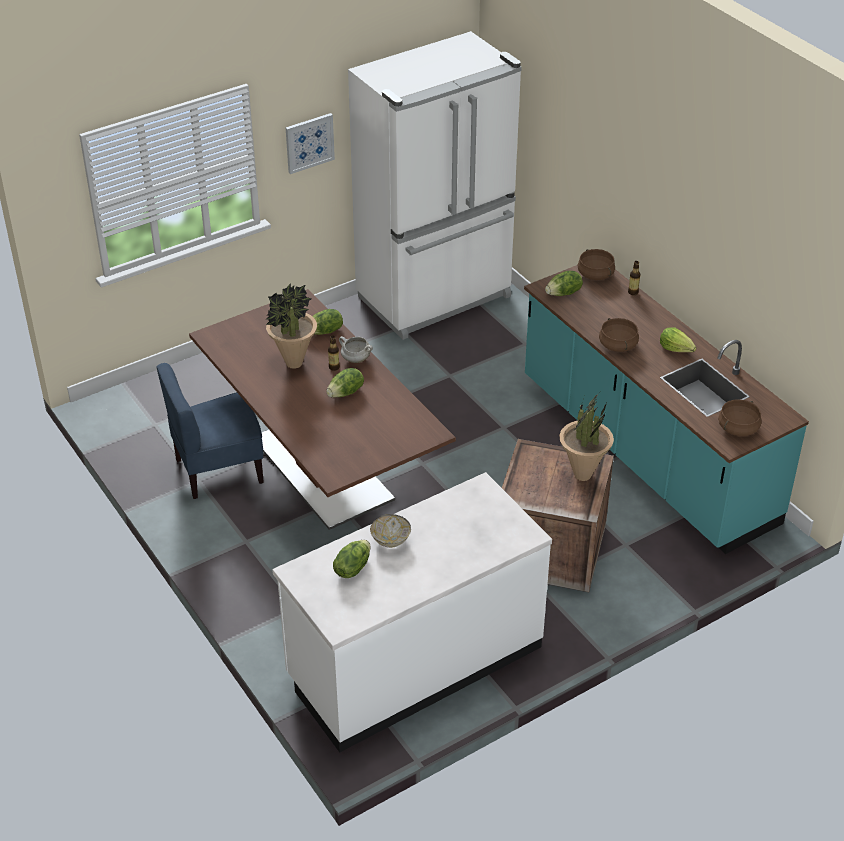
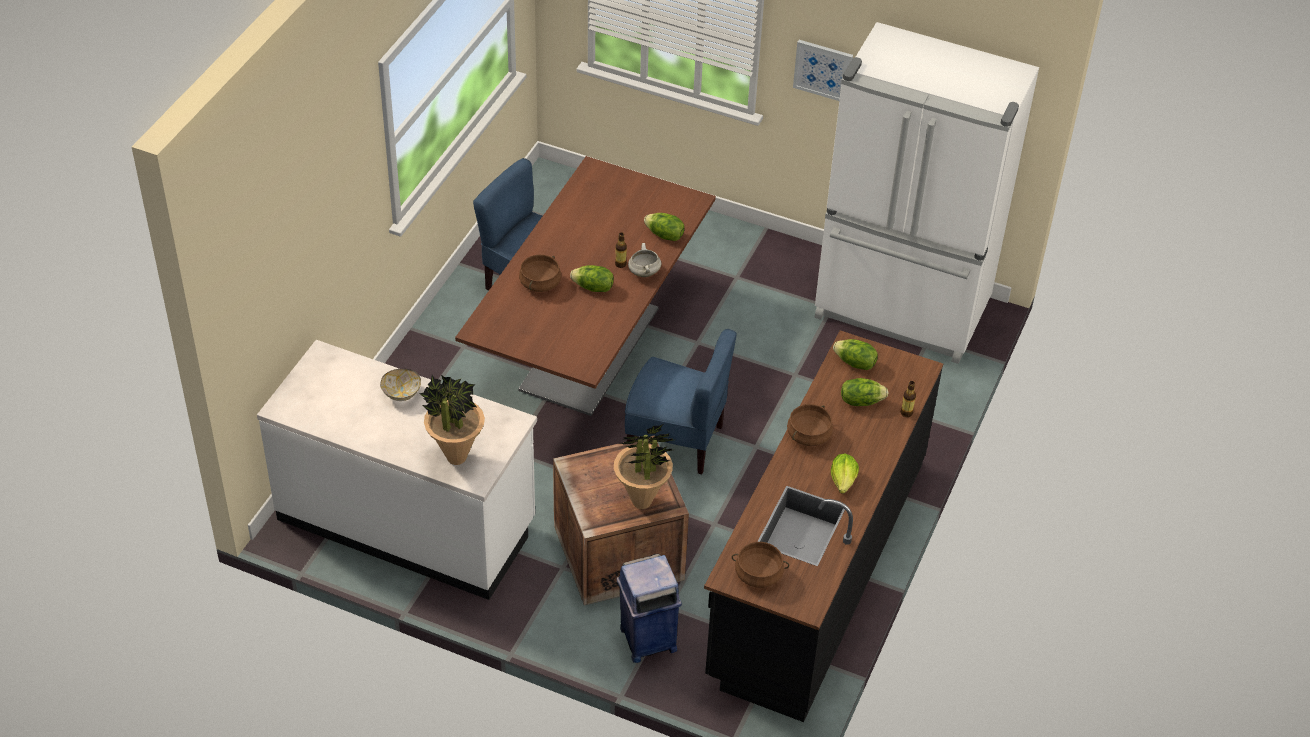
camera: 55 degrees right, 5 degrees up
(294, 363) = (603, 237): potted plant -> potted plant (456, 457)
(352, 568) = (351, 385): lettuce -> lettuce (861, 401)
(461, 466) = (676, 441): none -> blue chair
(596, 274) = (909, 373): brown cooking pot -> brown cooking pot (540, 283)
(645, 451) = (816, 568): turquoise counter -> black counter
(649, 571) = (647, 639): none -> blue trash can

